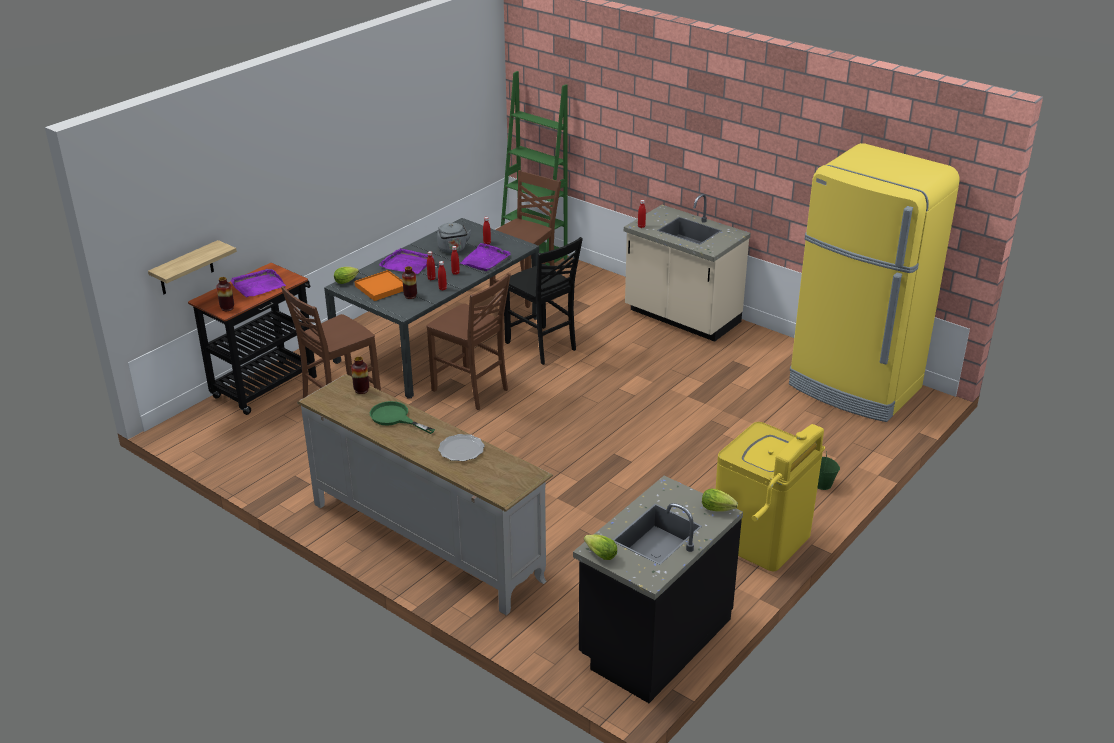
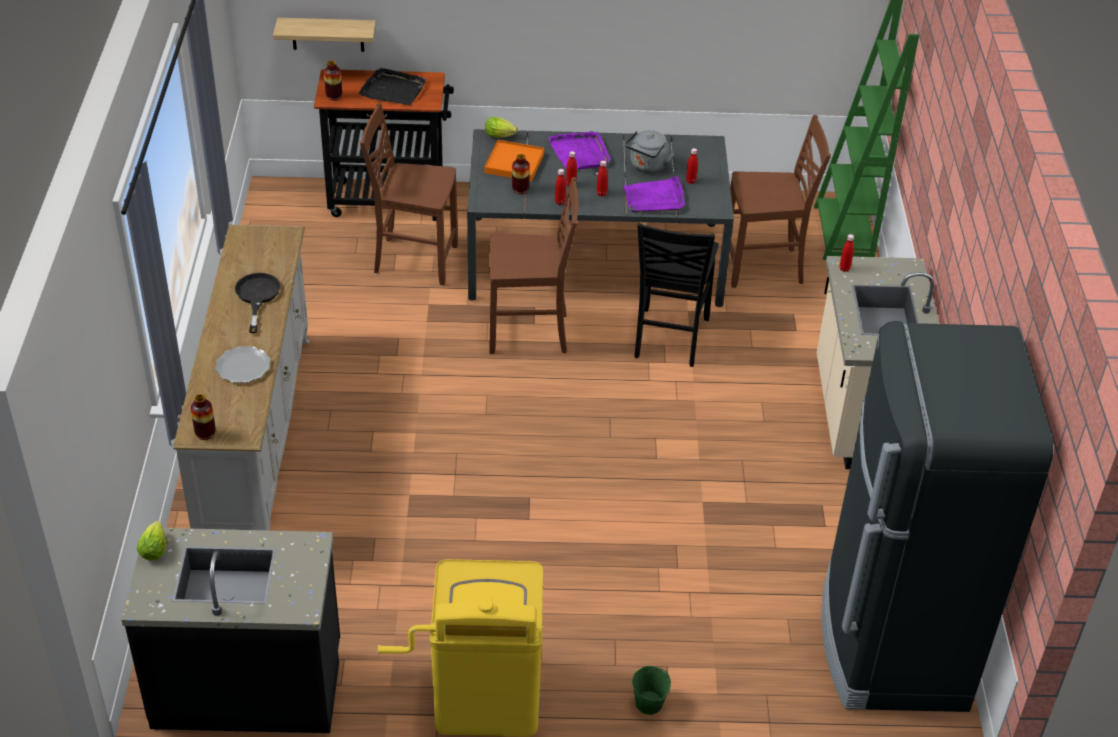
camera: 50 degrees right, 10 degrees up
(257, 285) = (393, 89): purple tray -> black tray
(361, 390) = (283, 251): vase -> vase (205, 434)
(395, 418) = (257, 297): green frying pan -> black frying pan
(471, 390) = (530, 333): brown chair -> brown chair turned 90 degrees counterclockwise
(719, 509) = (306, 603): lettuce -> none
(854, 387) = (891, 644): yellow fridge -> black fridge

